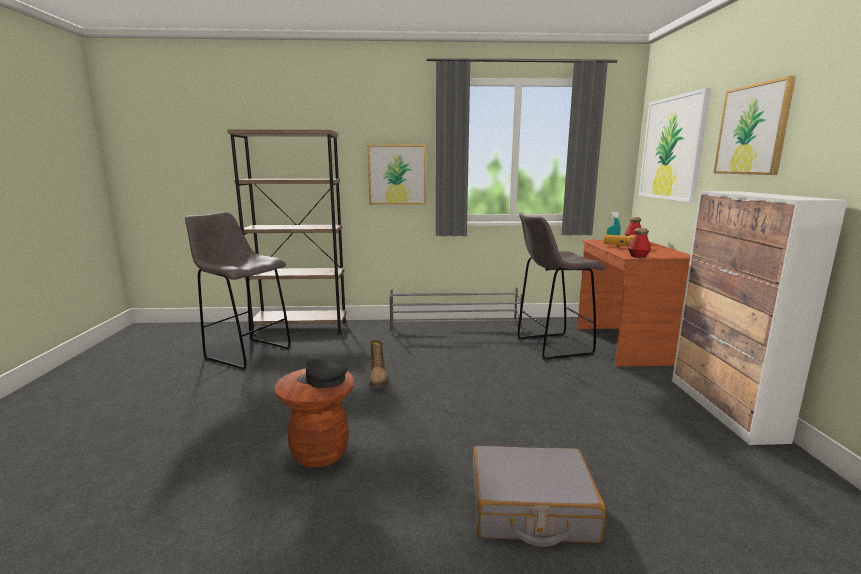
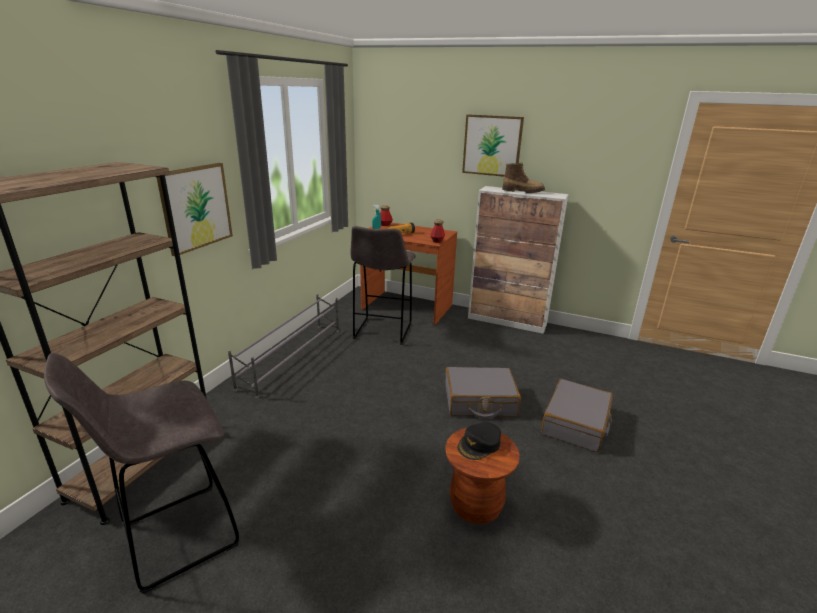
camera: 65 degrees left, 10 degrees up
(378, 379) = (363, 436): boot -> boot (523, 191)
(495, 423) = (479, 401): none -> grey suitcase
(672, 148) = (406, 148): picture -> none

